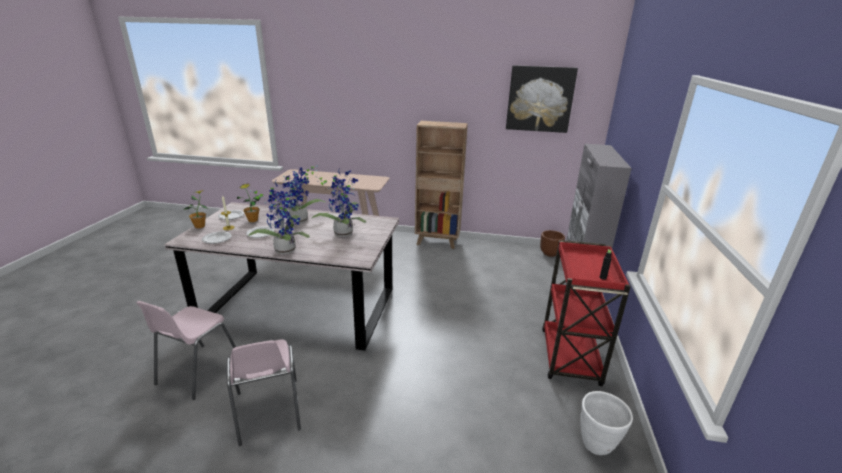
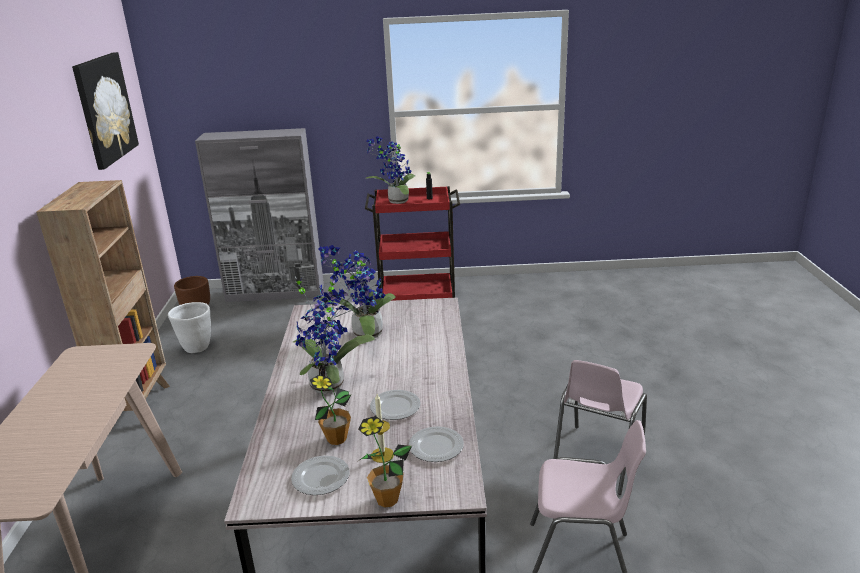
camera: 100 degrees left, 0 degrees up
(268, 411) = (596, 459): pink chair -> pink chair turned 150 degrees clockwise
(285, 249) = (440, 365): potted plant -> potted plant (395, 201)
(597, 444) = (513, 290): white planter -> white planter (196, 347)

